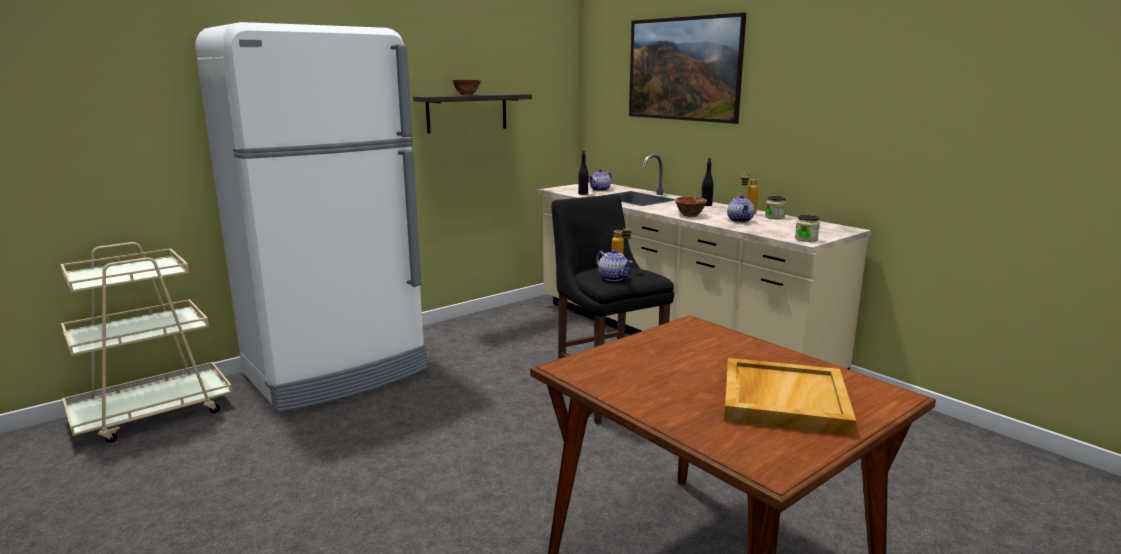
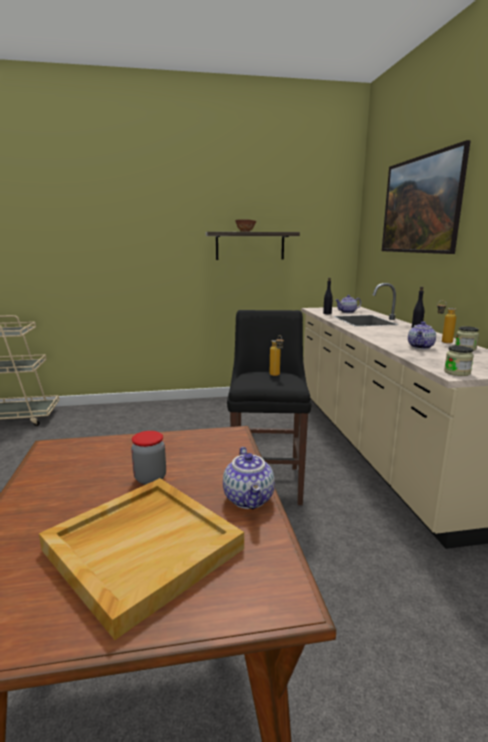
camera: 30 degrees right, 0 degrees up
(338, 372) = (123, 417): white fridge -> none
(614, 278) = (257, 381): teapot -> teapot (250, 499)
(690, 215) = (380, 337): bowl -> none
(700, 366) = (150, 478): none -> jar

